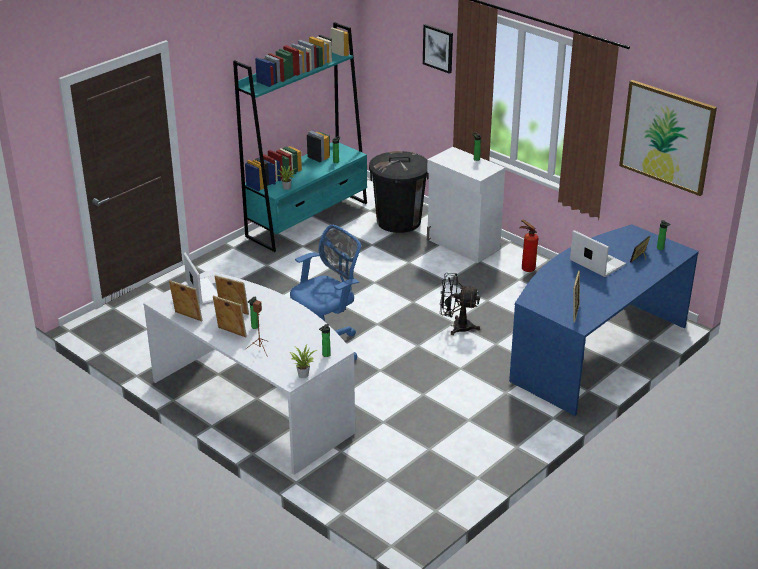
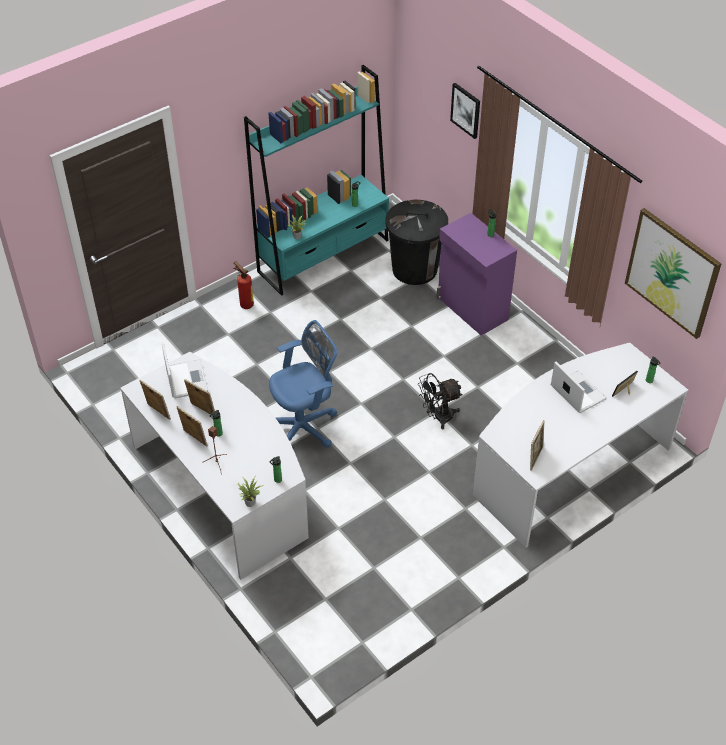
camera: 10 degrees right, 15 degrees up
(456, 326) = (438, 417): black fan -> black fan turned 45 degrees counterclockwise
(463, 245) = (472, 309): white cabinet -> purple cabinet
(526, 268) = (528, 349): fire extinguisher -> fire extinguisher (245, 304)
(595, 351) = (568, 467): blue desk -> white desk

